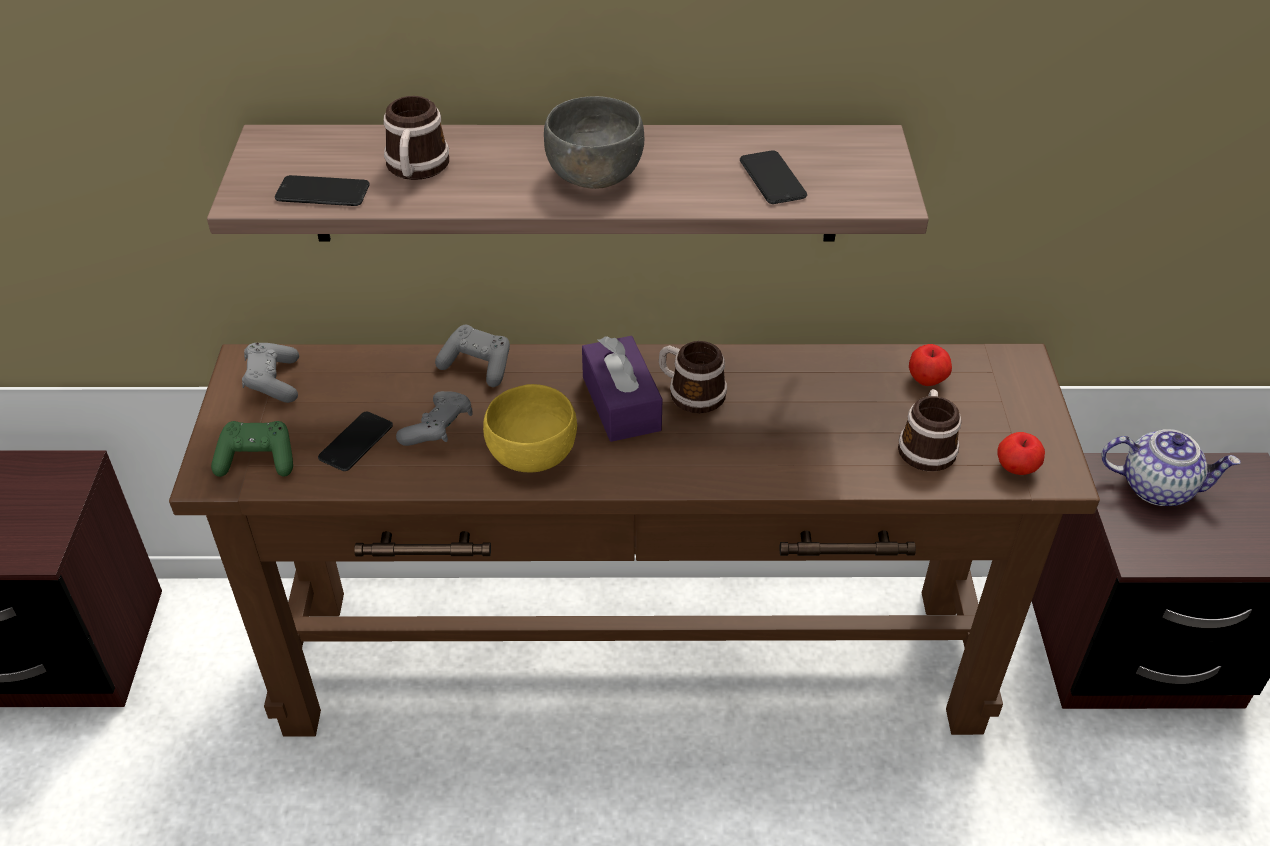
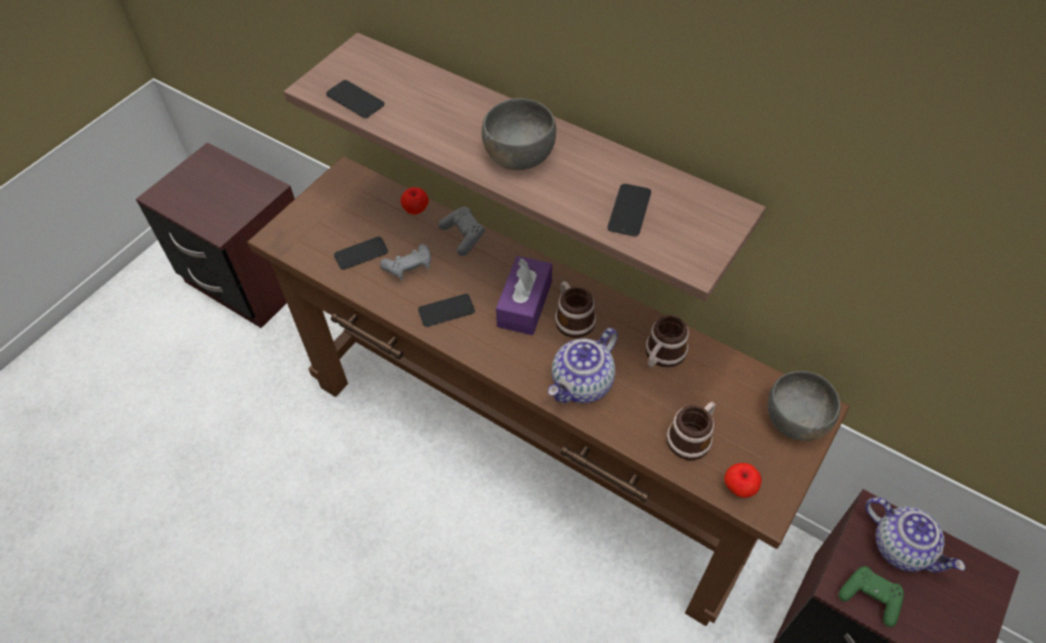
camera: 35 degrees right, 10 degrees up
(257, 460) = (305, 239): green game controller -> green game controller (869, 598)
(273, 382) = (349, 193): grey game controller -> none
(416, 169) = (419, 105): mug -> mug (662, 356)
(531, 454) = (446, 311): yellow bowl -> phone
(765, 453) = (582, 384): none -> teapot
(927, 380) = (736, 389): apple -> apple (416, 210)
(1010, 380) = (796, 420): none -> grey bowl

